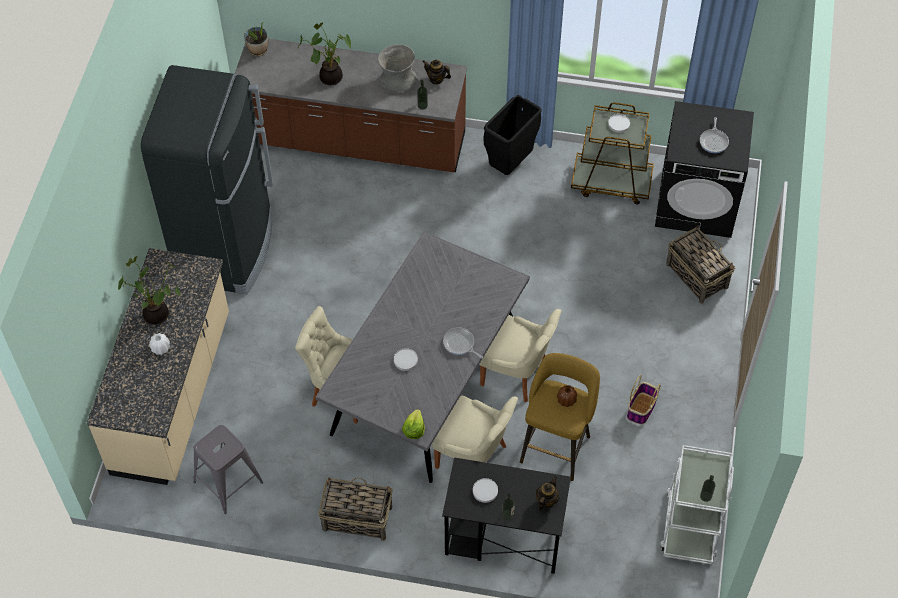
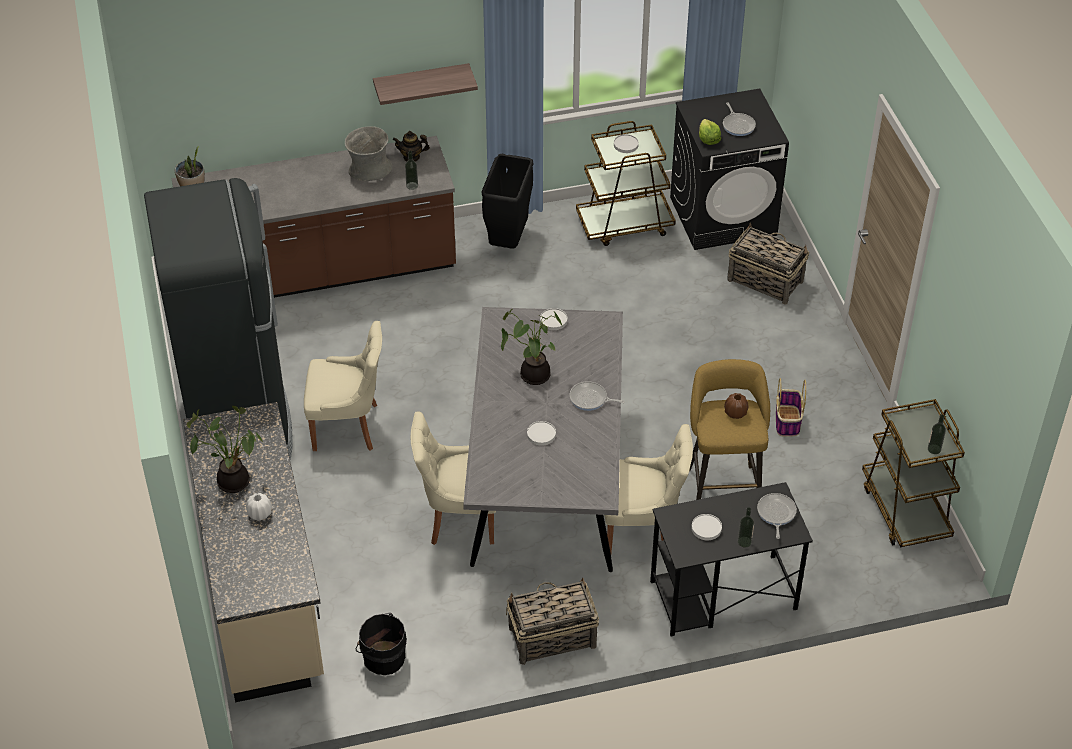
camera: 25 degrees left, 10 degrees down
(228, 482) = (382, 657): grey stool -> black bucket
(329, 76) = (291, 189): potted plant -> potted plant (532, 374)
(414, 429) = (592, 497): lettuce -> lettuce (708, 139)
(458, 23) = (421, 83): none -> shelf
(470, 264) = (553, 320): none -> white plate
(517, 373) = (638, 434): beige chair -> beige chair (348, 426)
(546, 500) = (776, 514): teapot -> frying pan
(690, 524) = (905, 510): white cart -> brown cart

